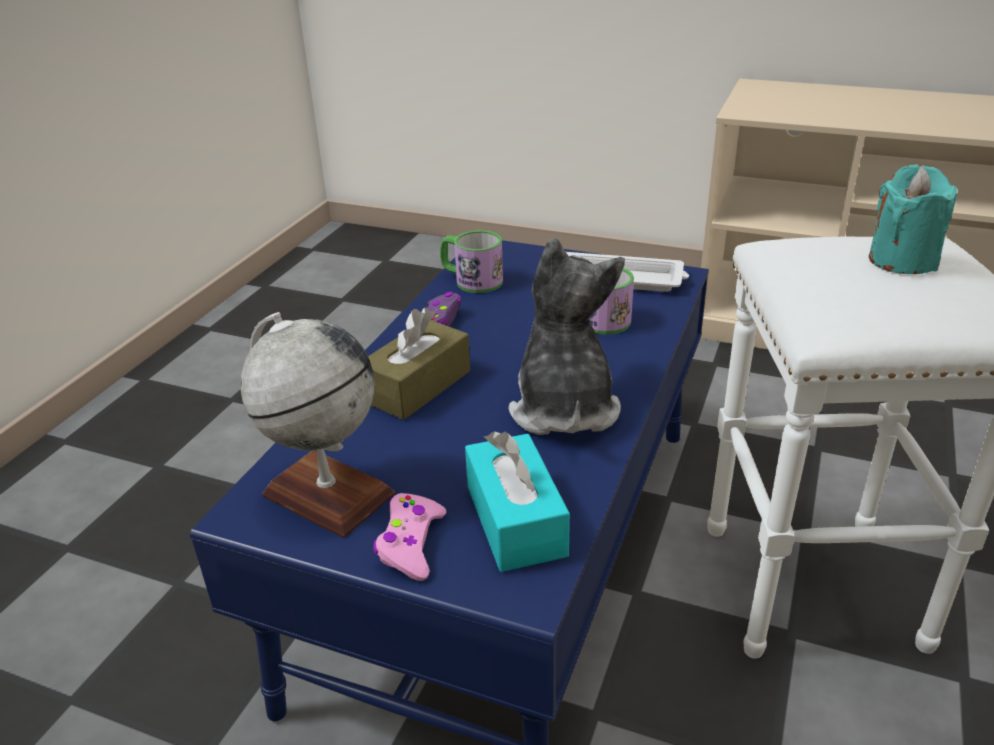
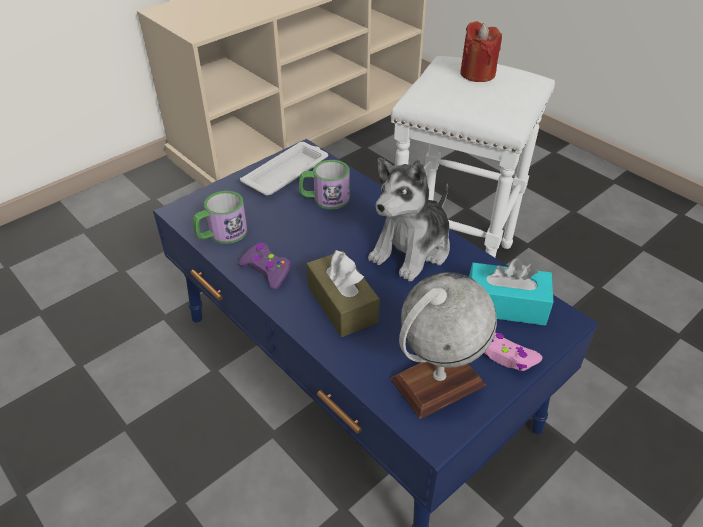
camera: 65 degrees left, 10 degrees up
(563, 408) = (412, 249): plush toy -> plush toy turned 75 degrees counterclockwise
(902, 260) = (477, 74): turquoise candle -> red candle

